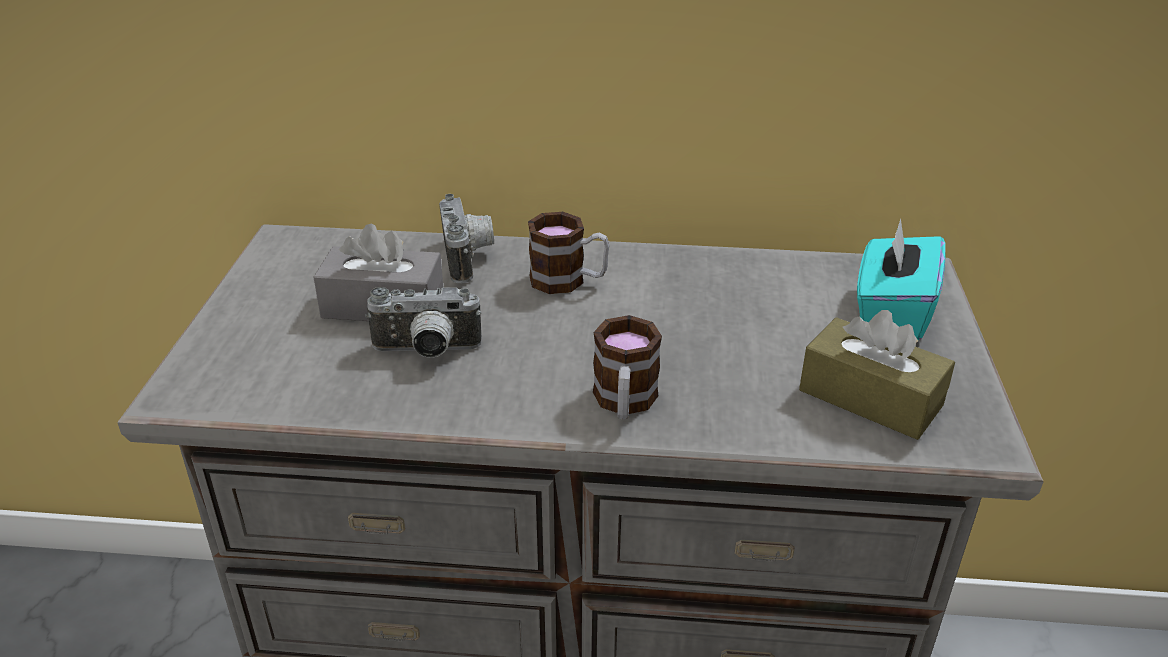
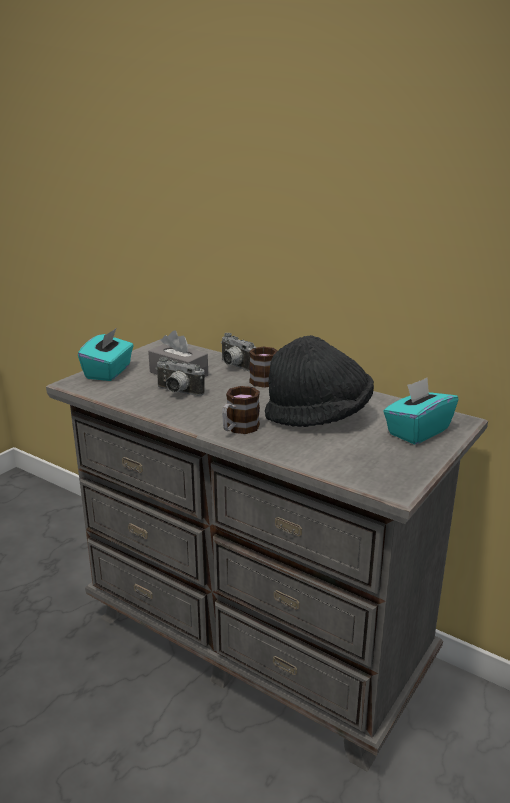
camera: 30 degrees right, 10 degrees down
(233, 343) = (109, 372): none -> turquoise tissue box
(470, 258) = (234, 366): camera -> camera turned 120 degrees clockwise
(722, 329) = (318, 416): none -> black hat
(870, 398) = (358, 458): brown tissue box -> none

